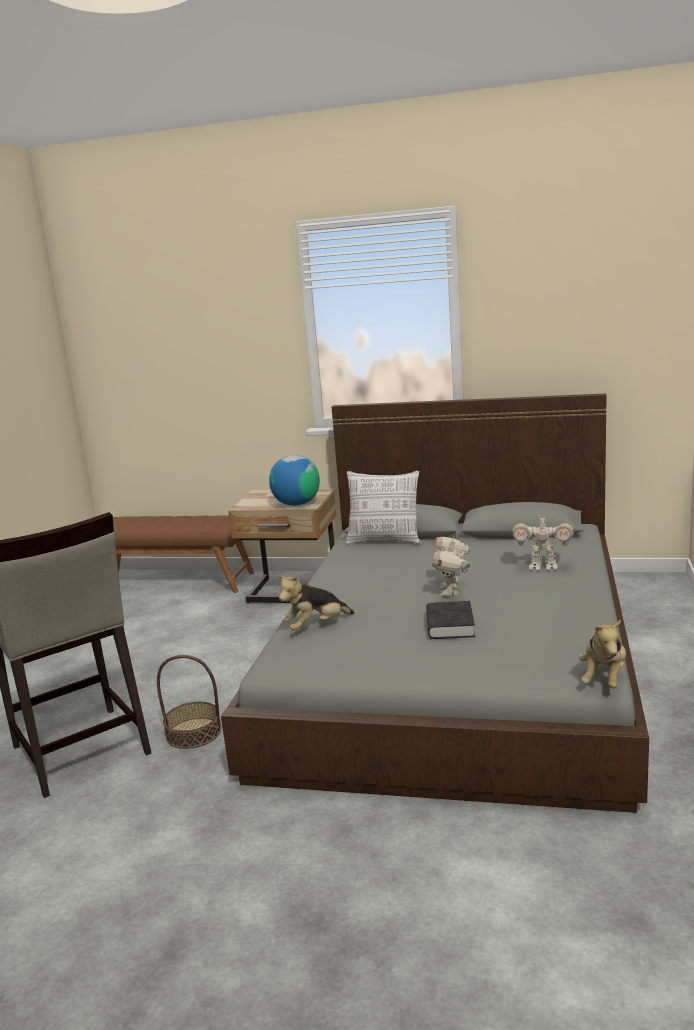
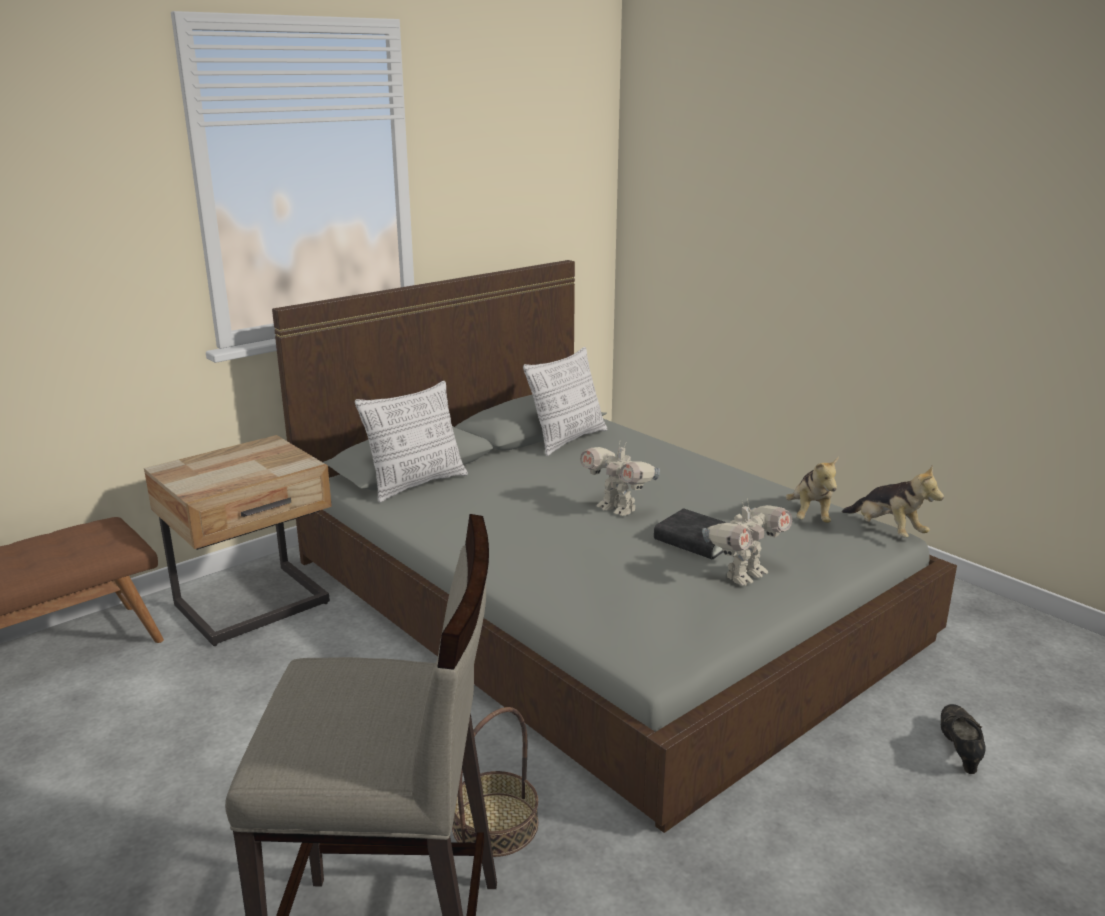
camera: 55 degrees left, 5 degrees up
(296, 504) = (280, 466): globe -> none
(316, 626) = (584, 599): plush toy -> plush toy (810, 516)
(481, 873) = (959, 749): none -> black shoe
(530, 542) = (567, 440): none -> pillow
(543, 567) = (633, 459): toy robot -> toy robot (743, 575)

